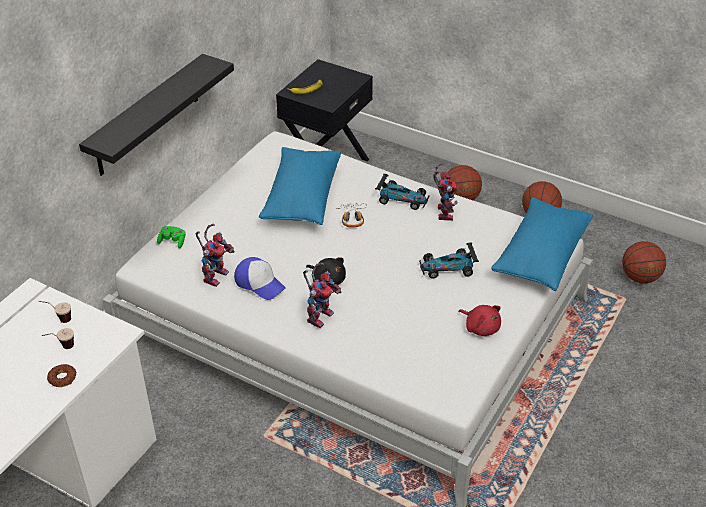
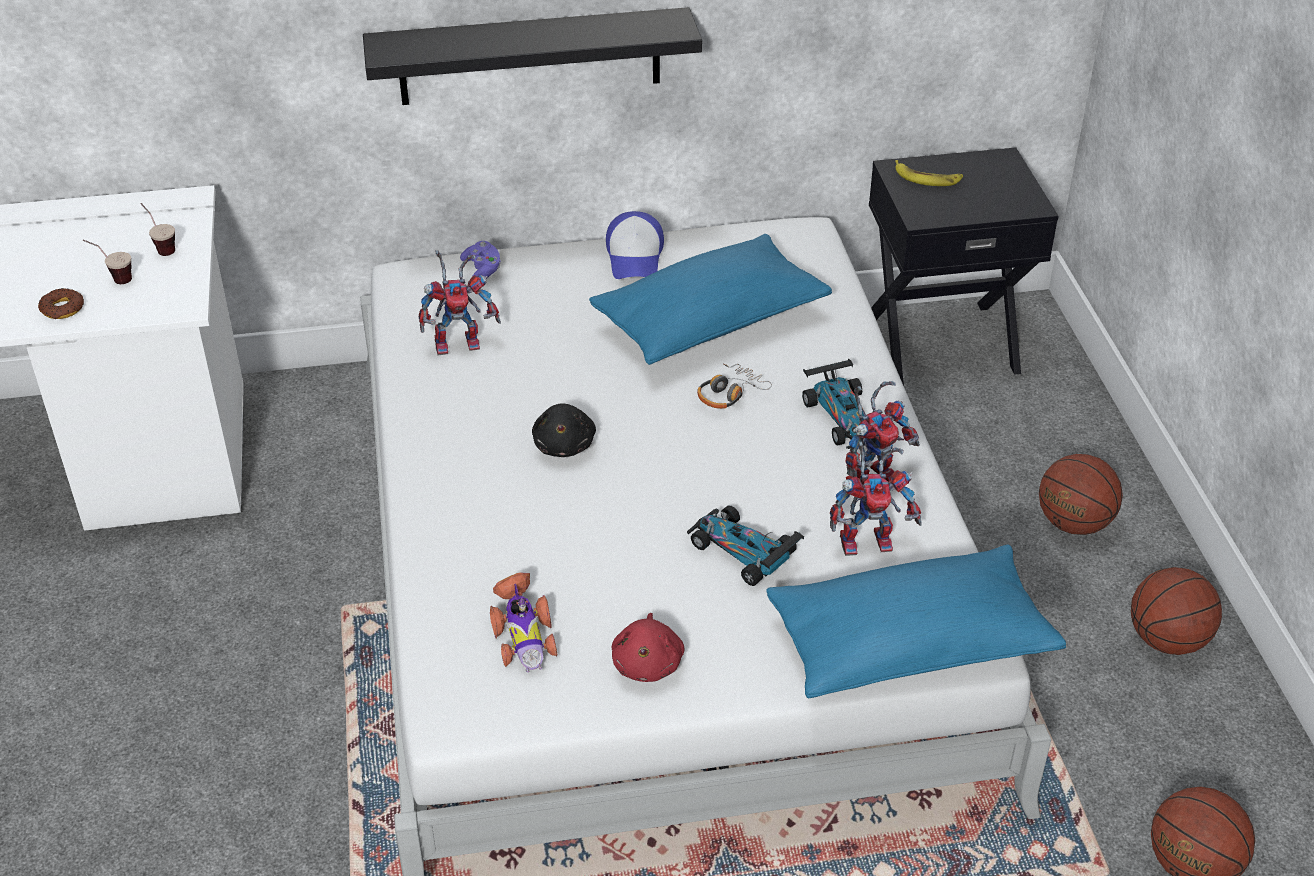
camera: 50 degrees right, 0 degrees up
(173, 241) = (482, 270): green game controller -> purple game controller
(259, 283) = (487, 388): cap -> cap (635, 256)
(320, 315) = (485, 478): toy robot -> toy robot (869, 539)
(426, 354) = (523, 632): none -> toy car

